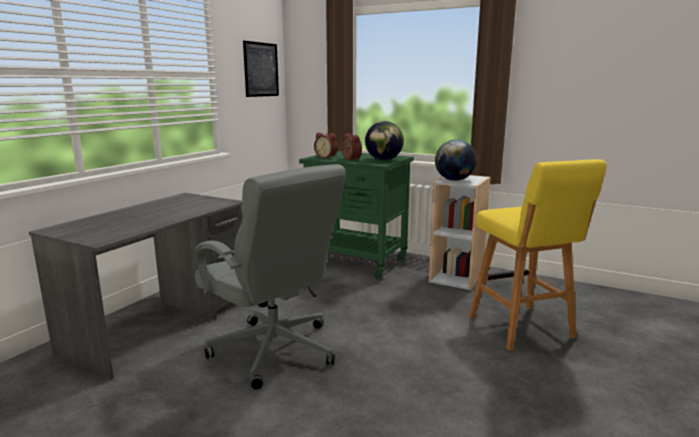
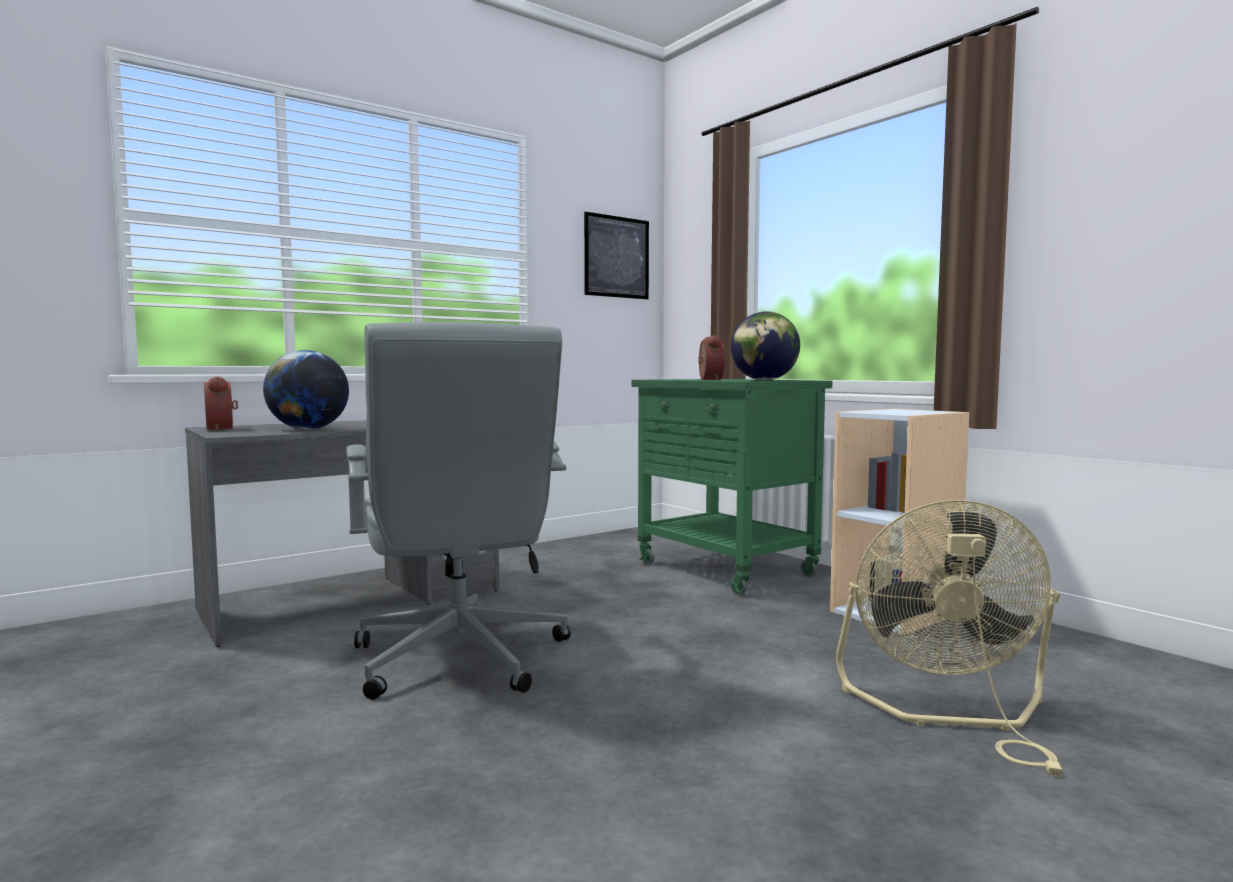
camera: 25 degrees right, 10 degrees down
(327, 157) = (678, 379): alarm clock -> alarm clock (223, 429)
(454, 180) = (880, 411): globe -> globe (308, 429)
(522, 329) = (960, 714): yellow stool -> beige fan

